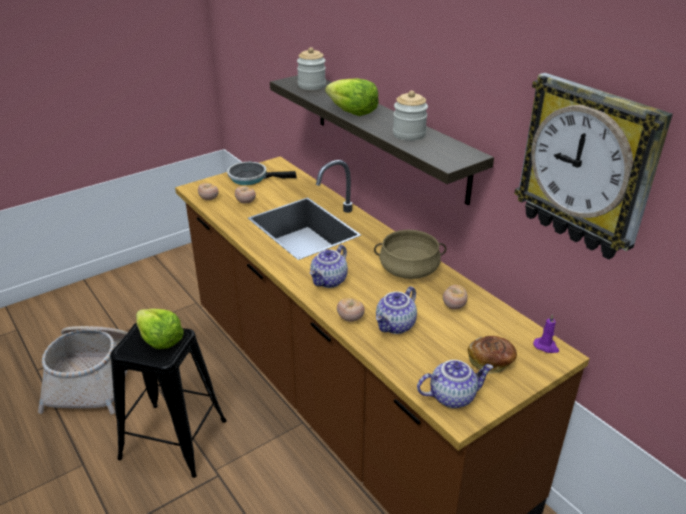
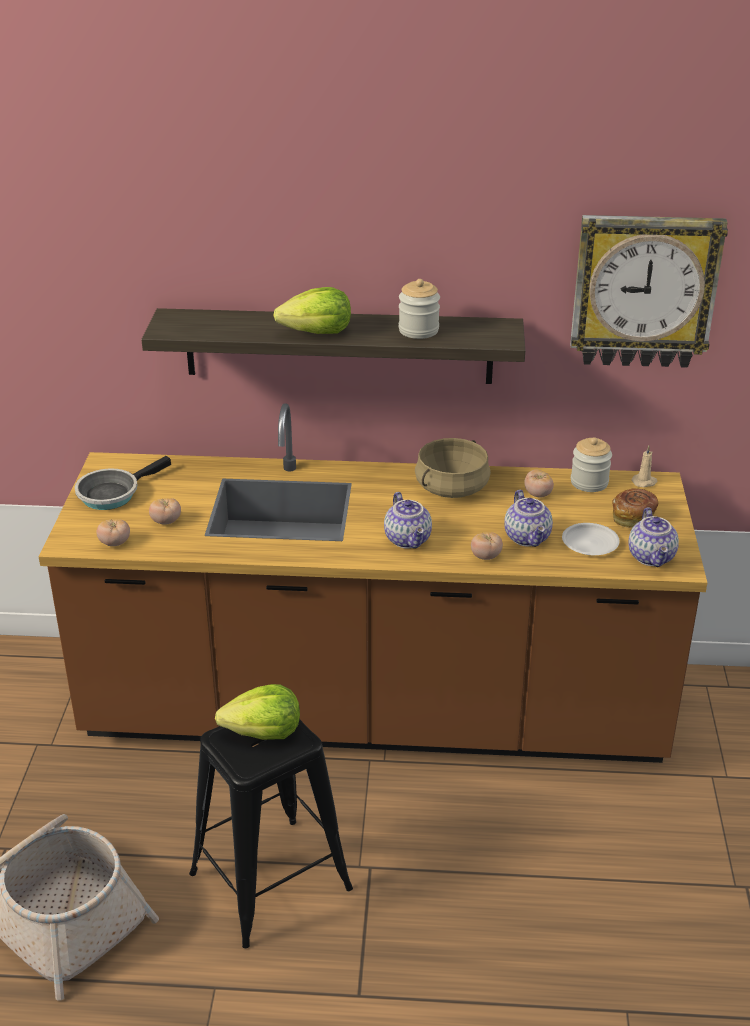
camera: 50 degrees left, 0 degrees up
(311, 85) = (203, 323): jar -> jar (589, 482)
(428, 356) = (590, 543): none -> white plate
(452, 396) = (652, 557): teapot -> teapot turned 150 degrees clockwise
(546, 346) = (644, 482): purple candle -> beige candle

